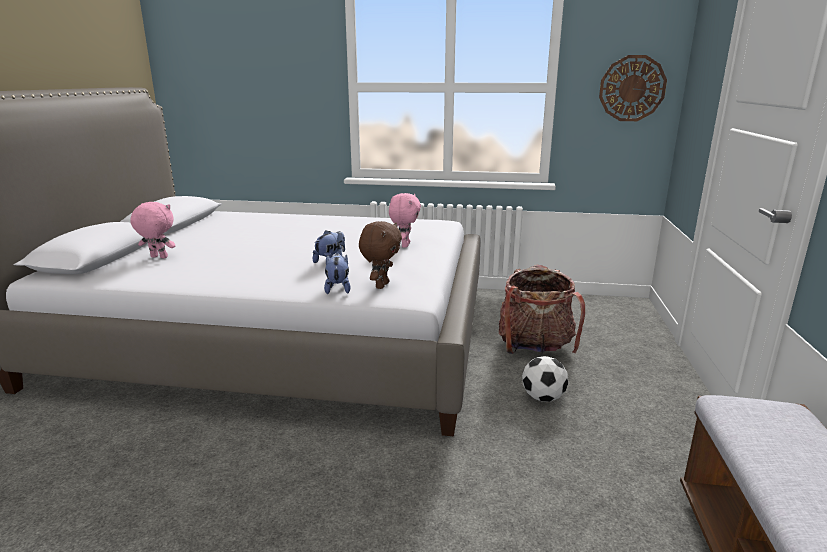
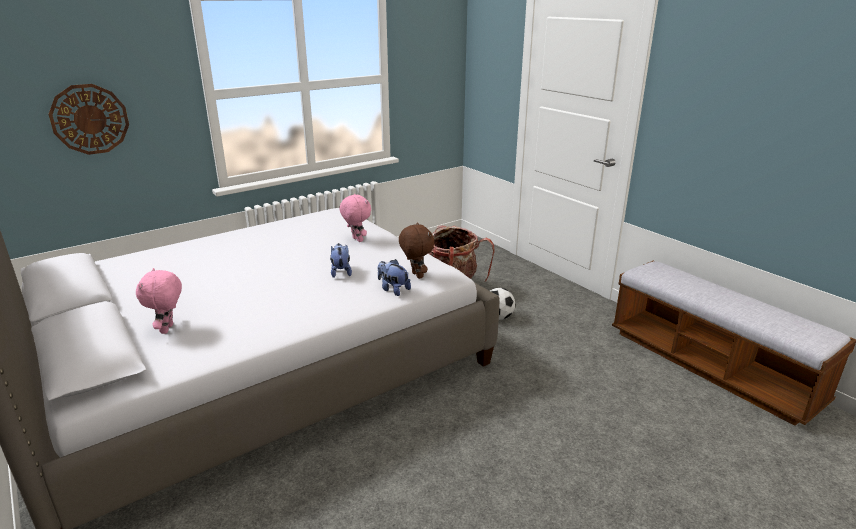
camera: 45 degrees left, 5 degrees up
(158, 257) = (168, 329): pink plush toy -> pink plush toy turned 60 degrees counterclockwise
(632, 88) = (436, 74): wall clock -> wall clock (90, 119)

